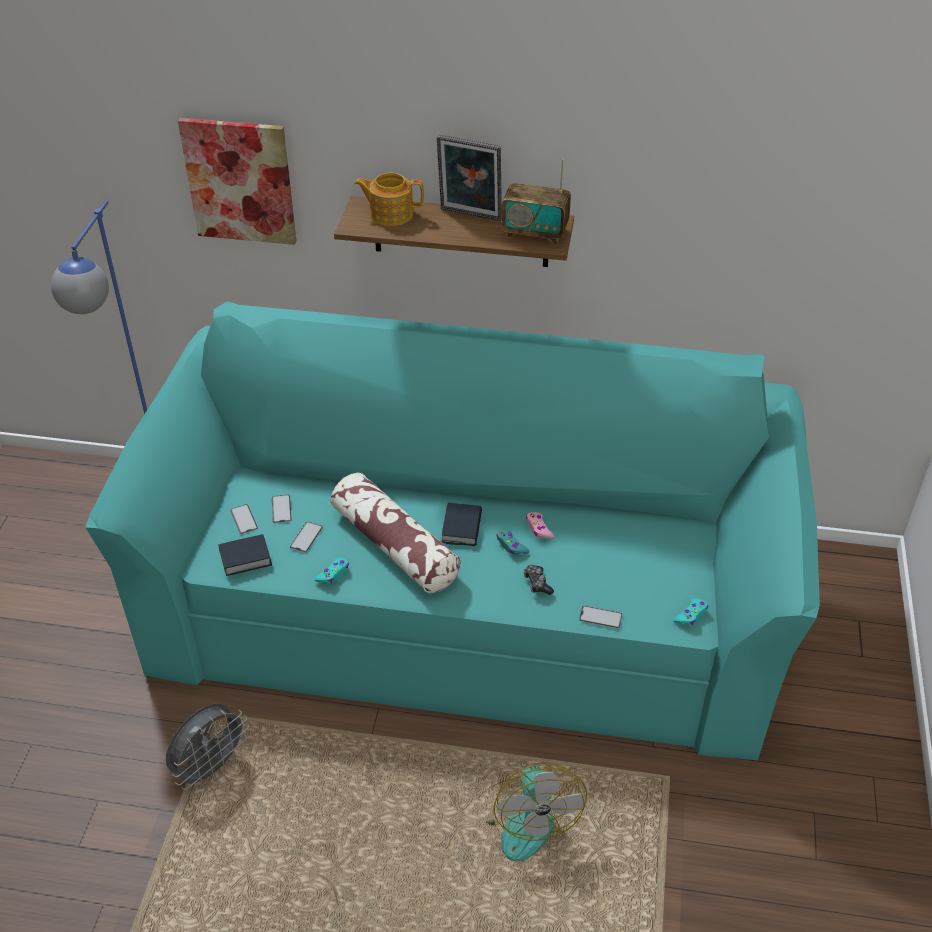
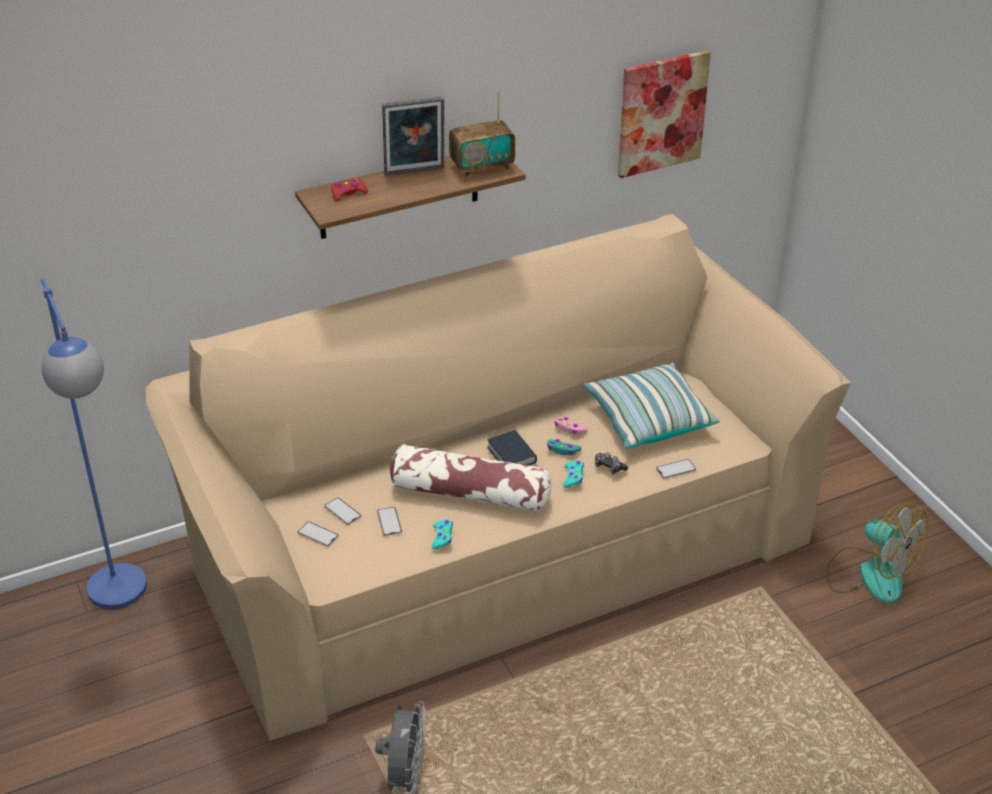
camera: 35 degrees left, 5 degrees down
(240, 181) = (183, 212): picture -> picture (661, 113)
(245, 558) = (353, 562): book -> none
(390, 214) = (348, 193): teapot -> red game controller
(466, 602) = (494, 543): turquoise sofa -> beige sofa
(523, 818) = (687, 672): fan -> fan (870, 574)
(622, 554) = (648, 419): none -> pillow
(691, 615) = (735, 437): turquoise game controller -> turquoise game controller (573, 477)

